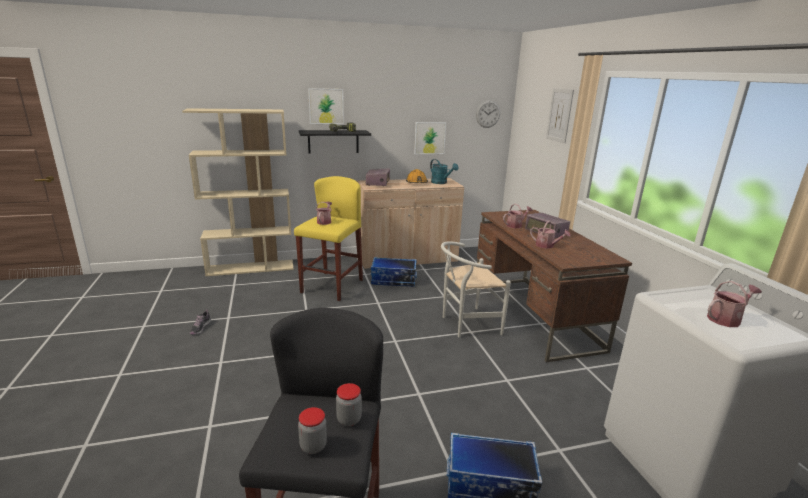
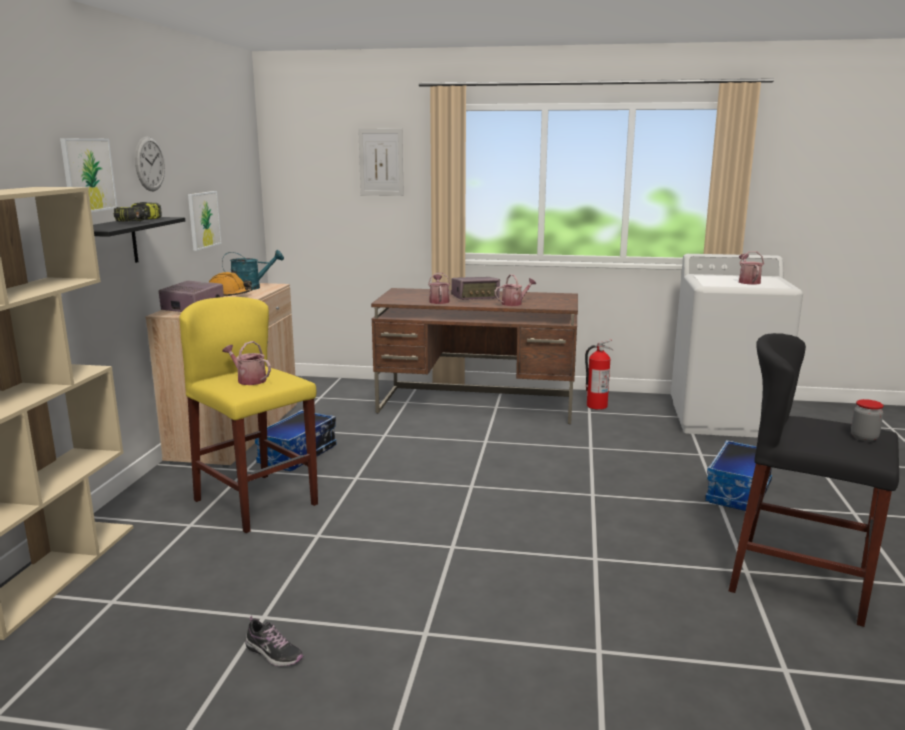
camera: 65 degrees left, 5 degrees down
(349, 419) = (823, 422): jar -> none
(466, 324) = (466, 439): white chair -> none
(488, 114) = (244, 174): wall clock -> wall clock (149, 164)
(606, 369) = (596, 406): none -> fire extinguisher

